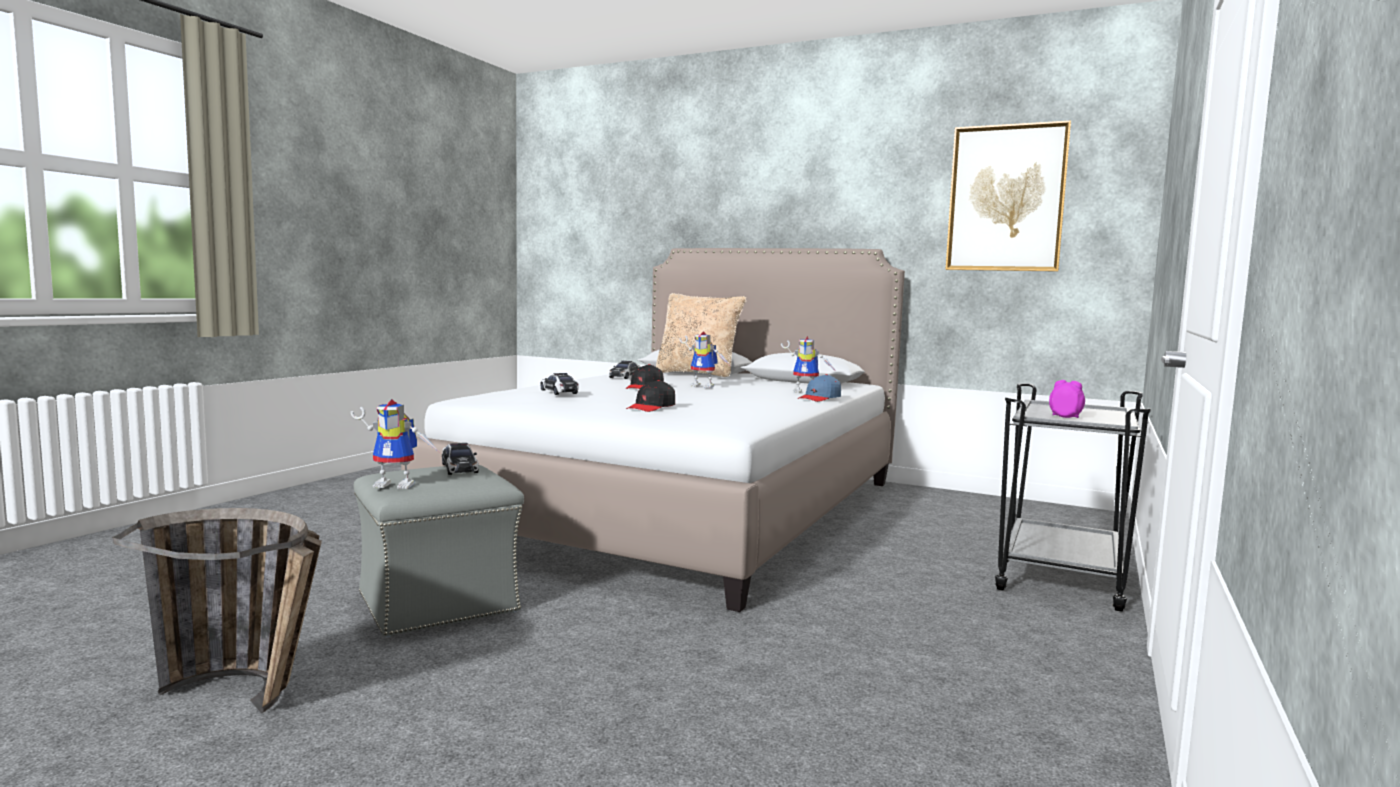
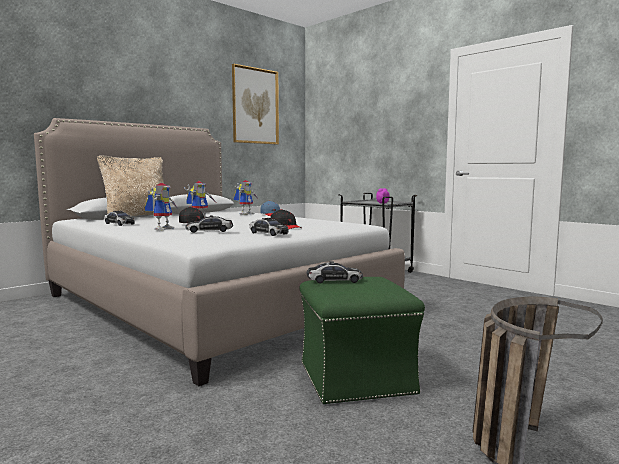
camera: 70 degrees left, 0 degrees up
(399, 484) = (380, 291): toy robot -> toy robot (162, 229)
(440, 601) = (355, 377): grey ottoman -> green ottoman
(571, 406) = (268, 233): none -> toy car

